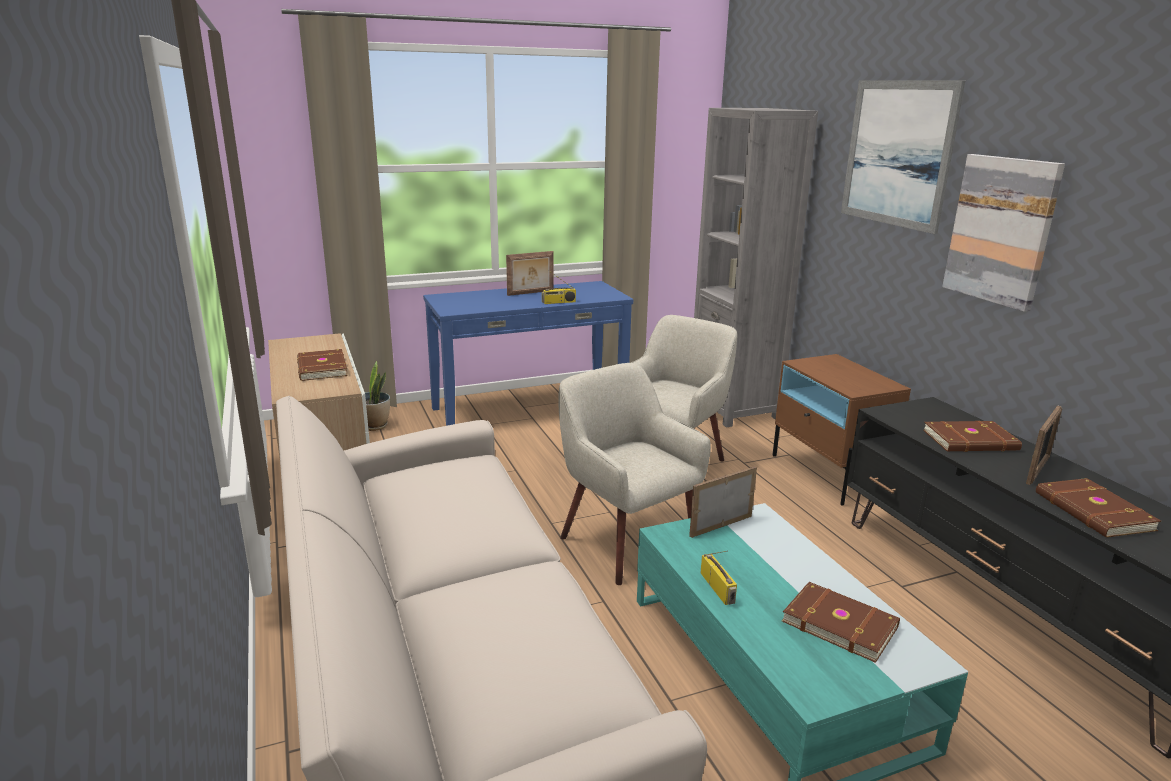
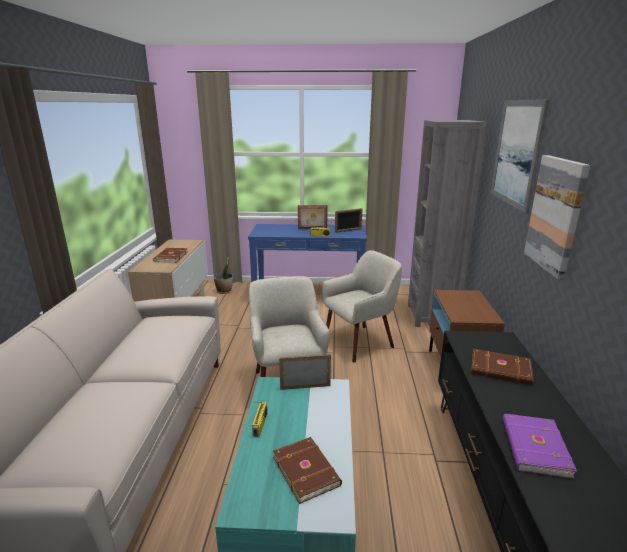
camera: 25 degrees right, 0 degrees up
(1037, 470) = (528, 403): picture frame -> picture frame (348, 230)
(1092, 512) = (534, 447): brown book -> purple book

